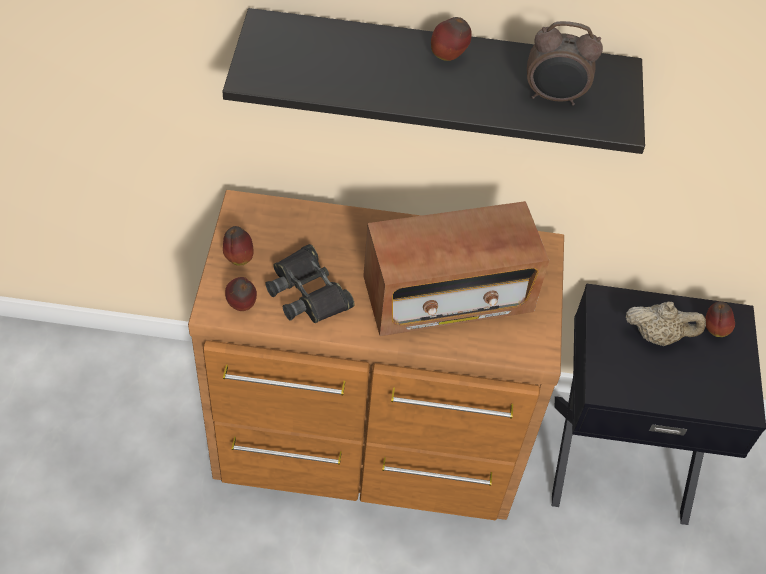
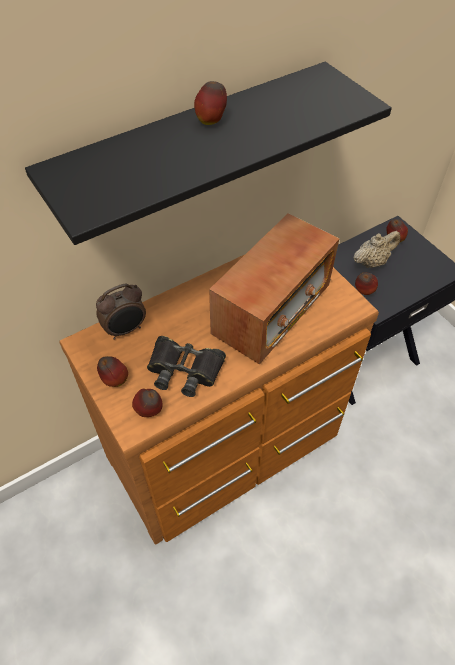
camera: 35 degrees left, 0 degrees up
(554, 97) = (307, 109): alarm clock -> alarm clock (126, 330)
(610, 360) = (364, 292): none -> apple

